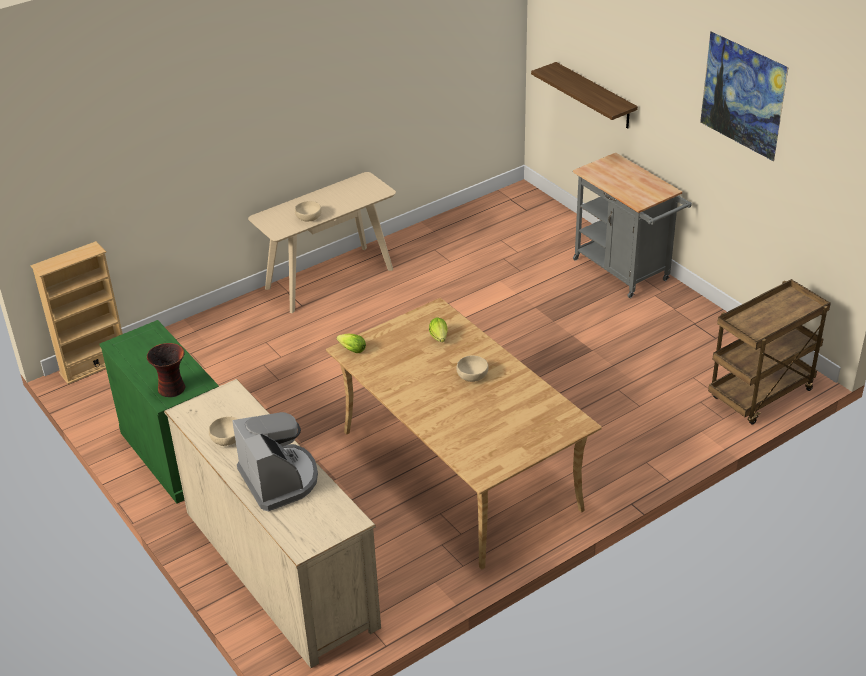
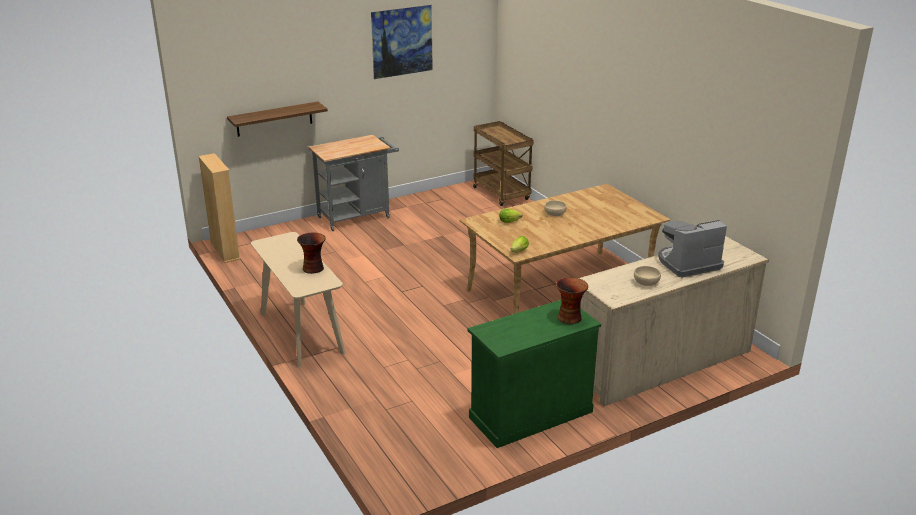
camera: 85 degrees left, 10 degrees down
(94, 366) = (385, 472): beige bookcase -> beige bookcase (225, 251)
(309, 218) = (314, 268): beige bowl -> vase

